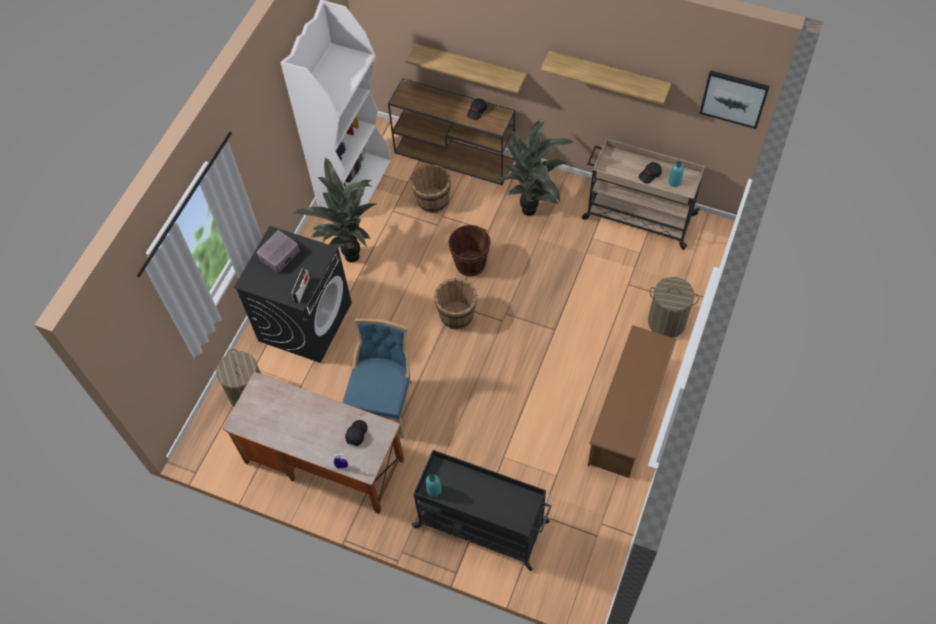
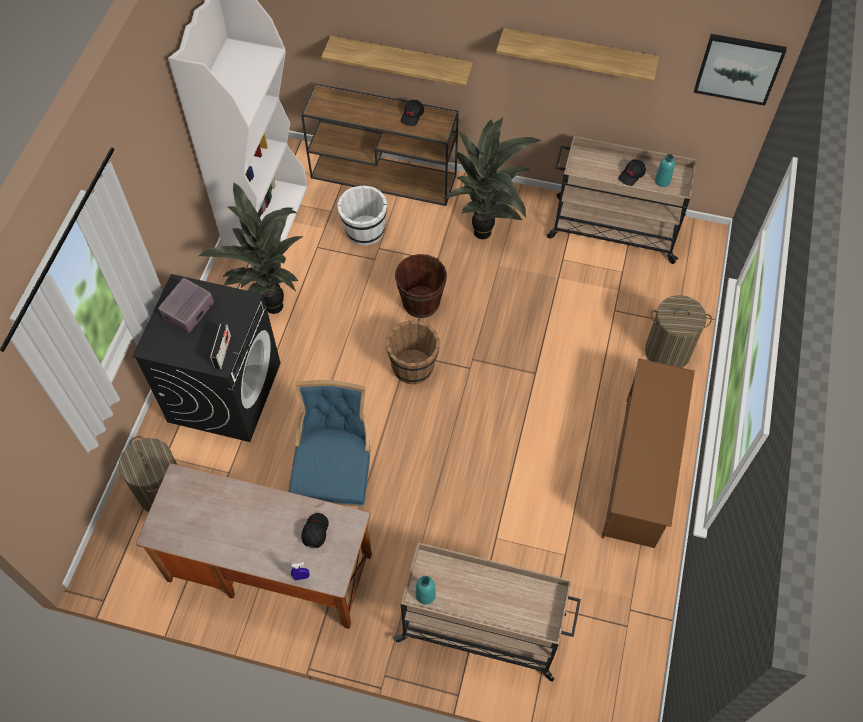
camera: 10 degrees left, 0 degrees up
(432, 201) = (364, 231): brown bucket -> white bucket
(483, 525) = (483, 628): black cart -> beige cart

